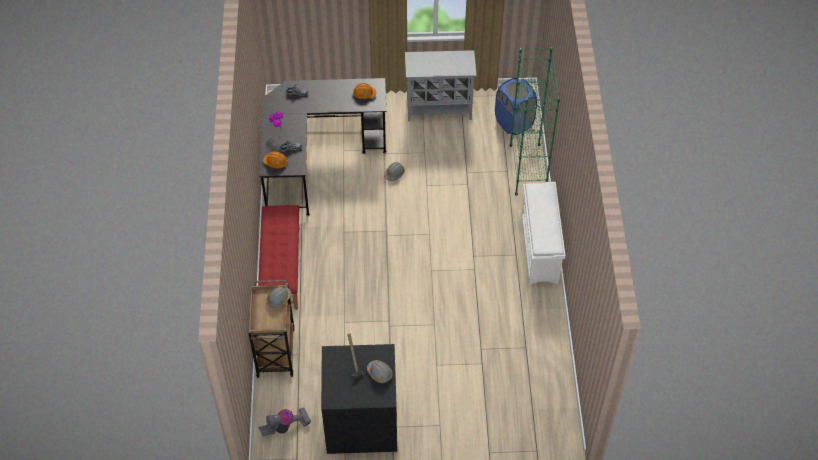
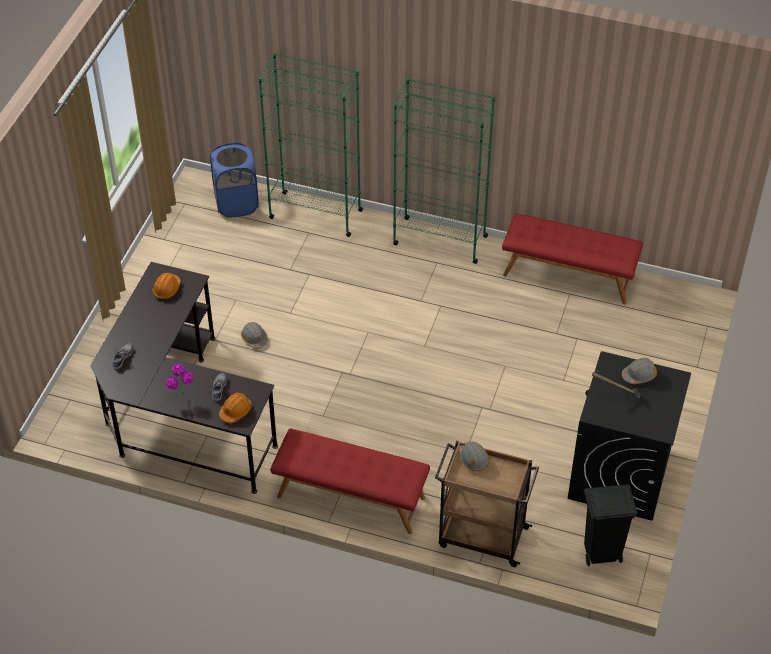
camera: 70 degrees left, 5 degrees down
(286, 427) = (600, 553): vacuum cleaner -> black trash can
(439, 109) = (172, 265): grey cabinet -> none
(540, 250) = (439, 240): white shoe rack -> green bookcase
(545, 342) = (569, 274): none -> red bench

